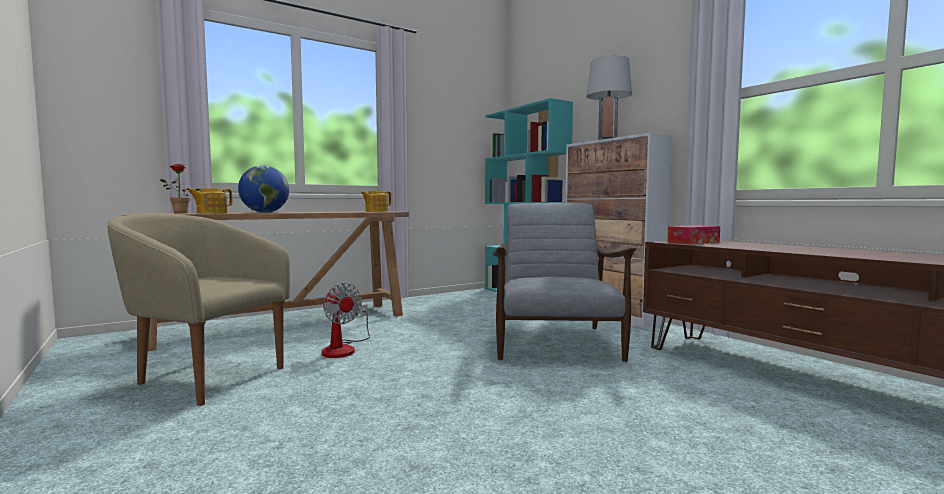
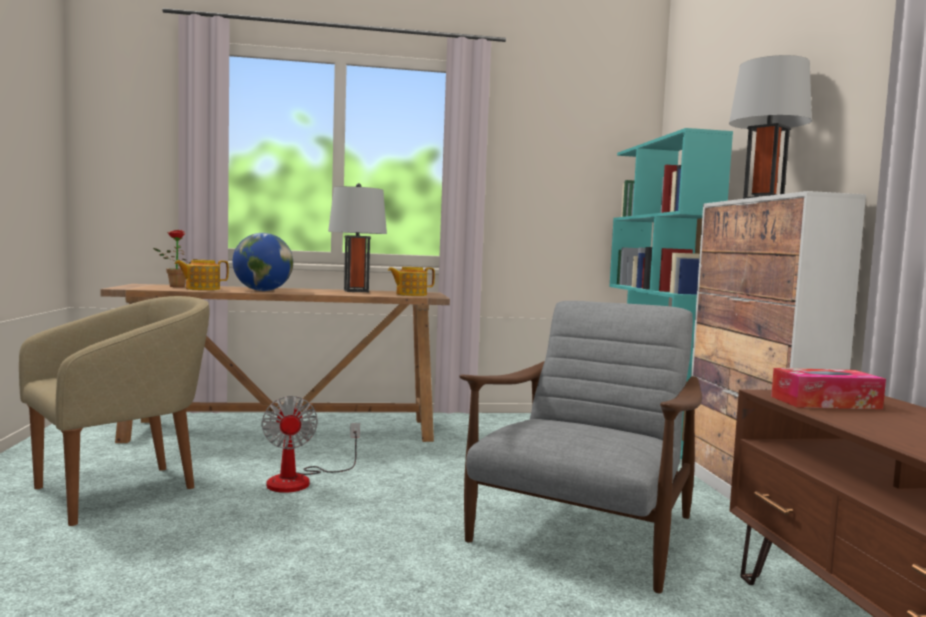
camera: 25 degrees right, 0 degrees up
(204, 378) = (121, 490): beige armchair -> beige armchair turned 90 degrees clockwise
(330, 211) = (356, 291): none -> grey table lamp

